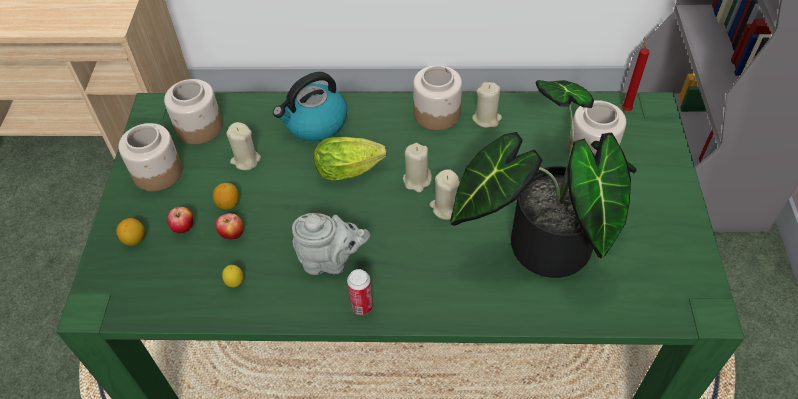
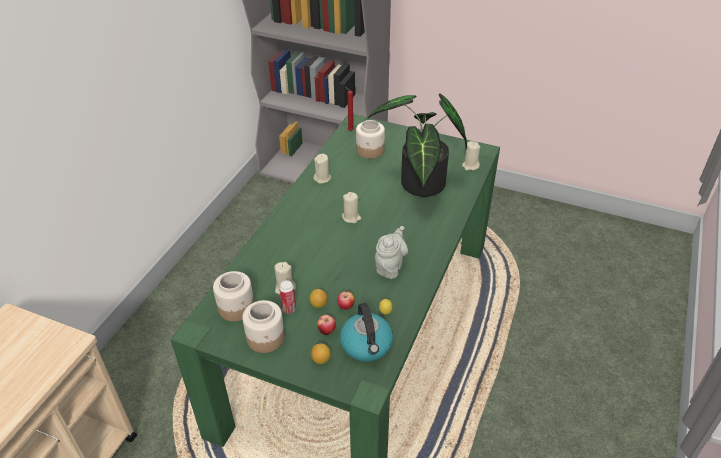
camera: 70 degrees left, 10 degrees down
(314, 123) = (275, 249): kettle -> kettle (367, 345)
(352, 170) = (326, 241): lettuce -> none
(362, 306) = (428, 261): can -> can (289, 309)
(437, 113) = (304, 195): jar -> none
(445, 207) = (377, 212): beige candle -> beige candle (470, 166)

